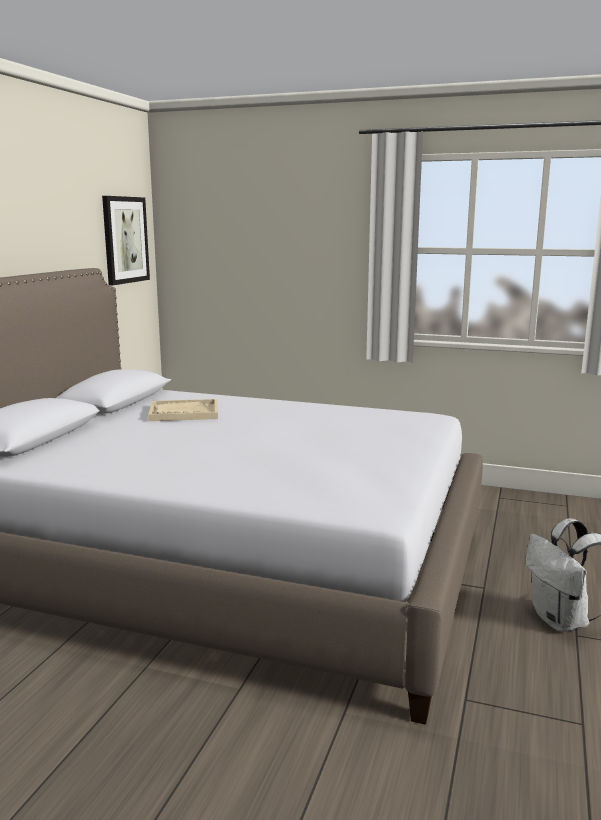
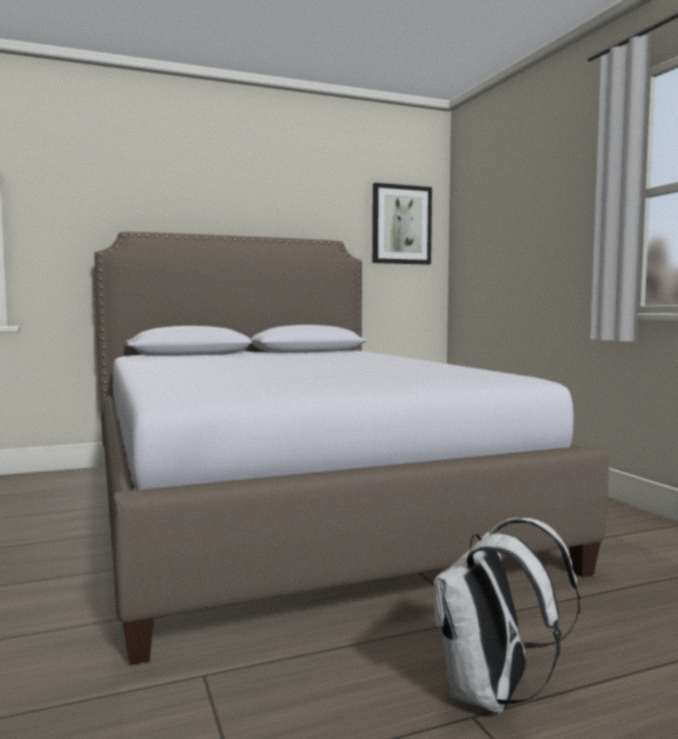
camera: 50 degrees right, 10 degrees down
(184, 413) = (319, 356): beige tray -> none

